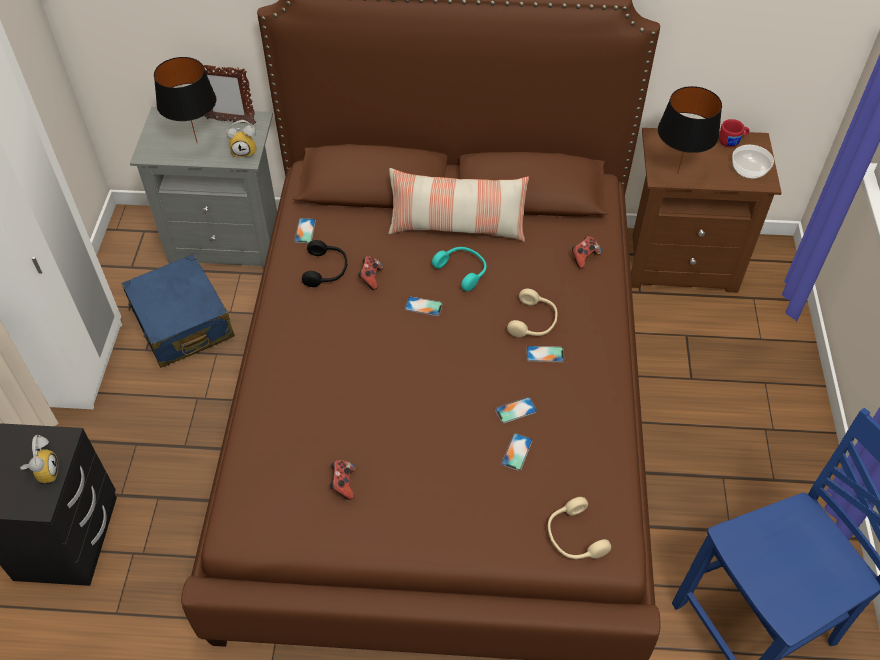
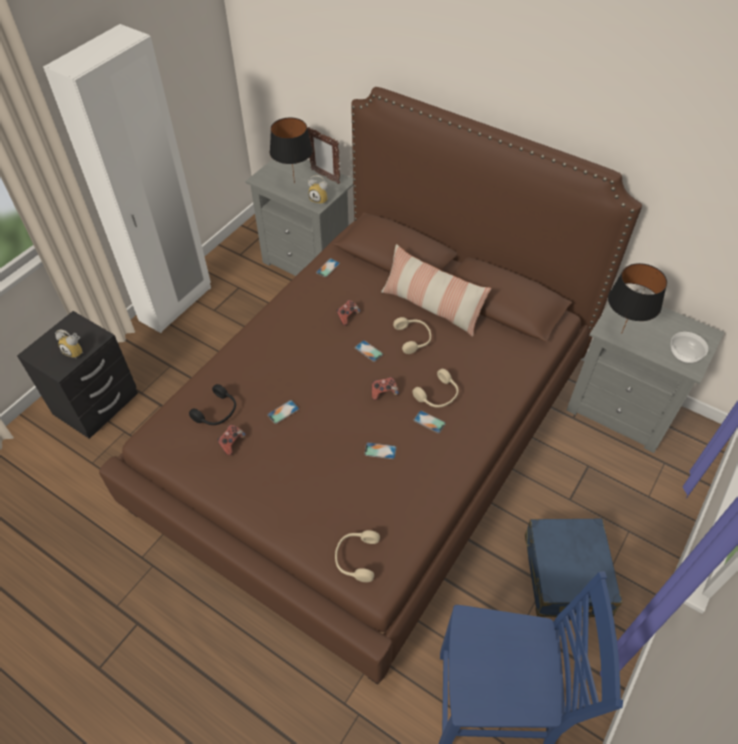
camera: 30 degrees right, 0 degrees up
(44, 472) = (76, 351): alarm clock -> alarm clock turned 90 degrees clockwise
(182, 323) = (246, 302): blue suitcase -> blue suitcase (566, 575)
(326, 270) = (323, 299): black headphones -> black headphones (217, 412)
(463, 271) = (413, 338): turquoise headphones -> beige headphones
(517, 452) = (360, 479): phone -> phone (283, 412)
(584, 257) = (509, 366): game controller -> game controller (384, 393)
(680, 262) = (621, 410): brown nightstand -> grey nightstand
(732, 142) = (686, 327): red mug -> none

